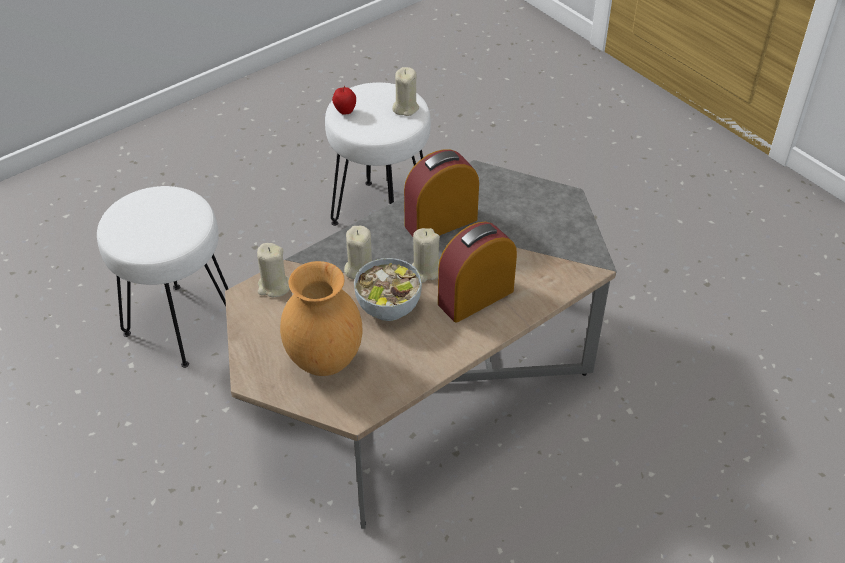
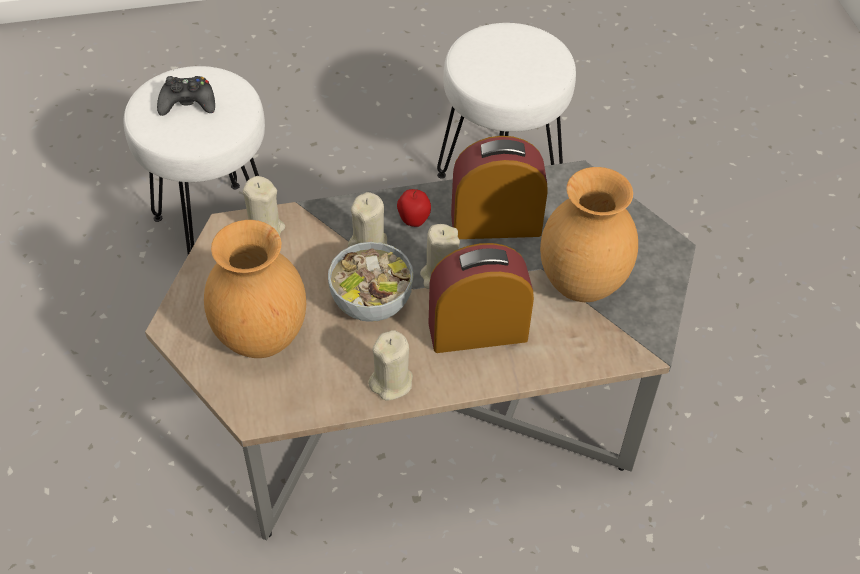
camera: 25 degrees right, 5 degrees up
(150, 219) = (187, 103): none -> black game controller
(345, 112) = (472, 50): apple -> apple (413, 221)
(405, 108) = (544, 68): beige candle -> beige candle (391, 382)
(526, 243) = (581, 286): none -> brown vase

